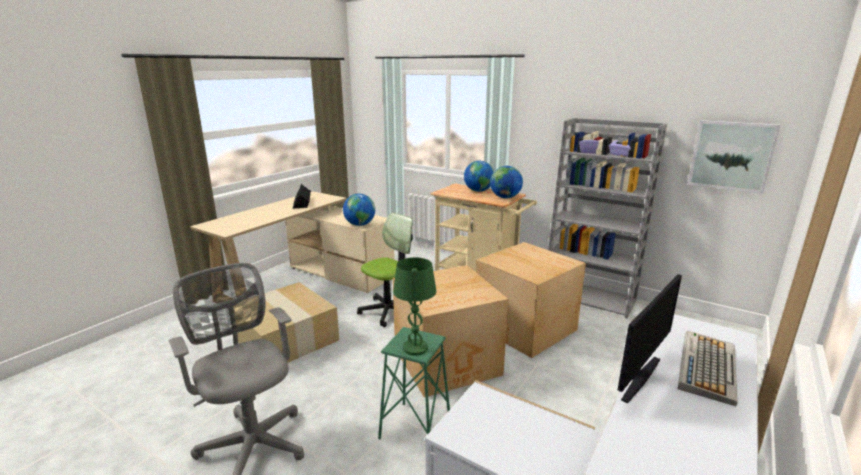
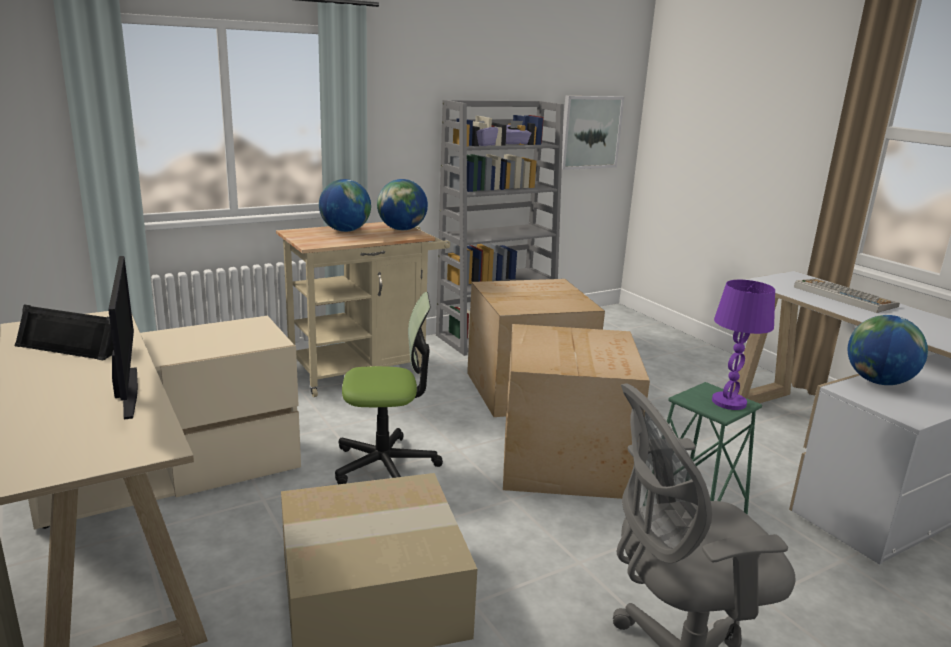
camera: 65 degrees left, 0 degrees up
(360, 225) = (255, 341): globe -> globe (878, 382)
(389, 311) = (385, 465): office chair -> office chair turned 105 degrees clockwise
(415, 348) = (729, 402): green table lamp -> purple table lamp
(638, 377) = (860, 317): monitor -> monitor (126, 393)

